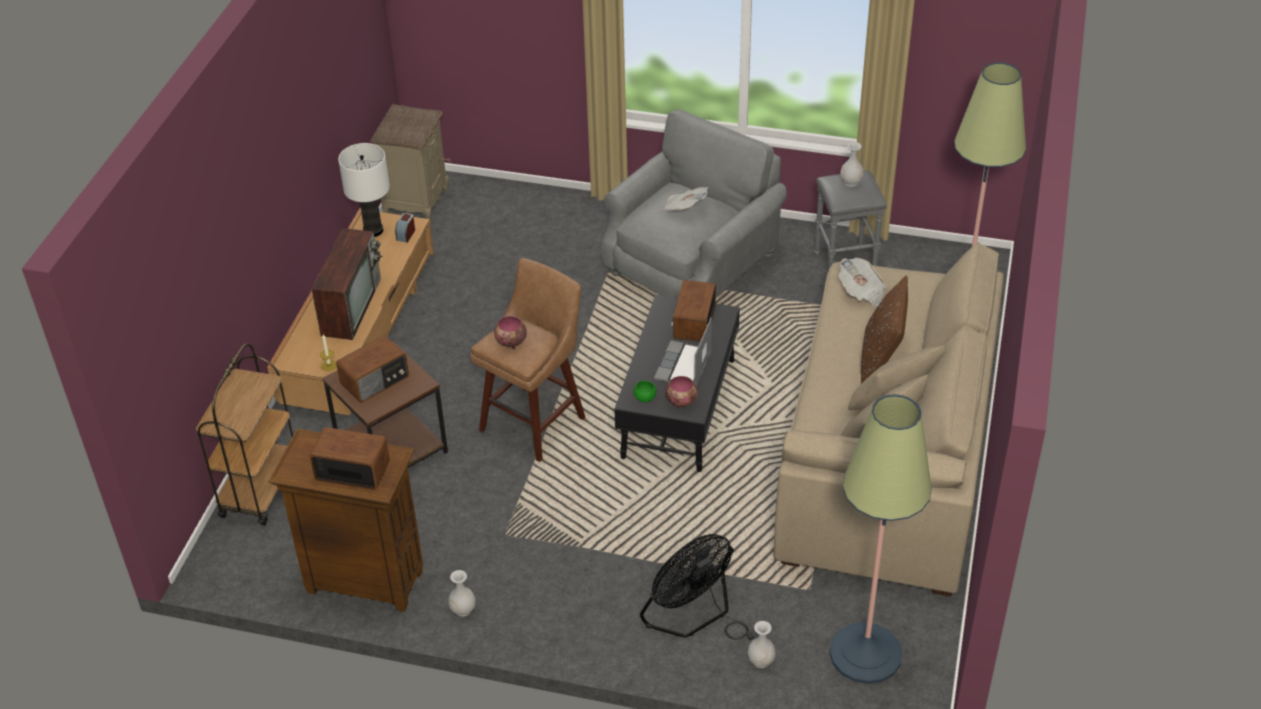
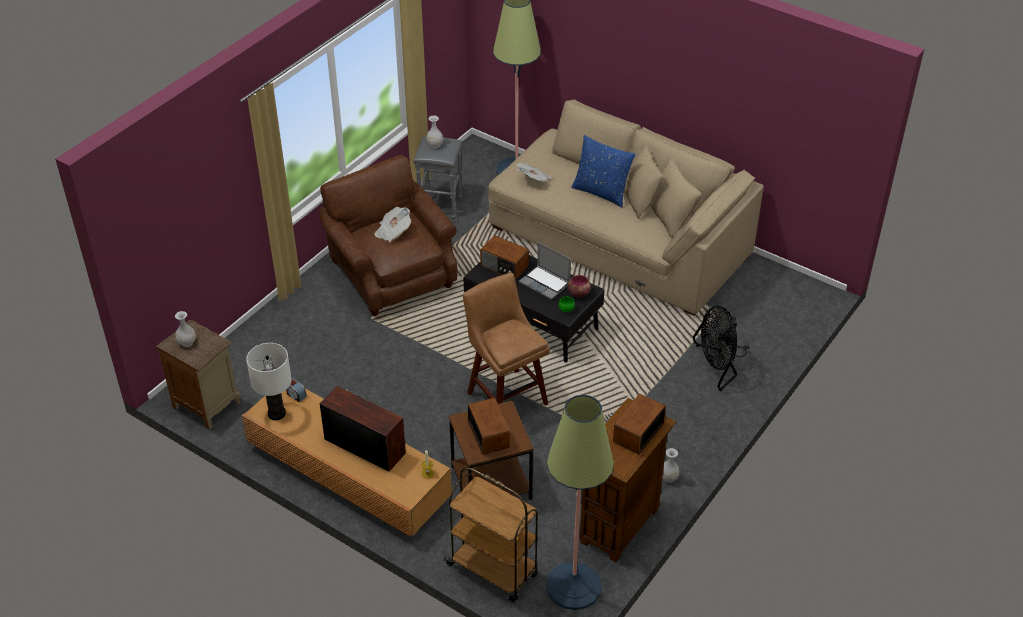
camera: 70 degrees left, 0 degrees up
(510, 342) = (511, 341): bowl -> none
(692, 265) = (392, 274): grey armchair -> brown armchair
(761, 661) = (767, 348): white vase -> white vase (187, 342)
(865, 654) = (778, 303): floor lamp -> floor lamp (573, 586)
(881, 360) = (601, 192): brown pillow -> blue pillow

